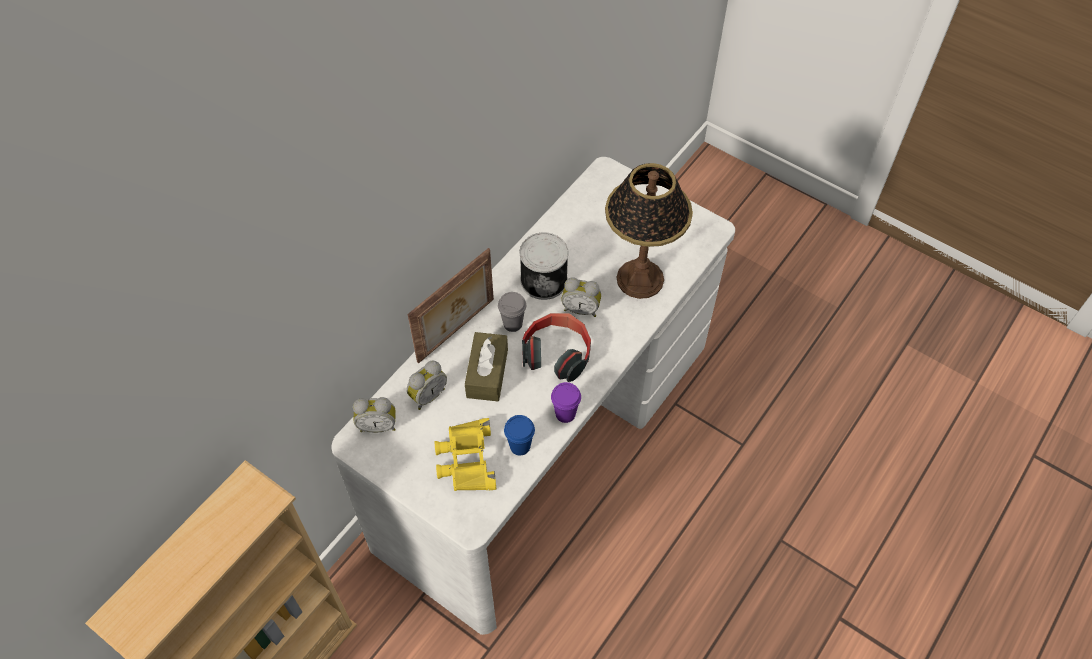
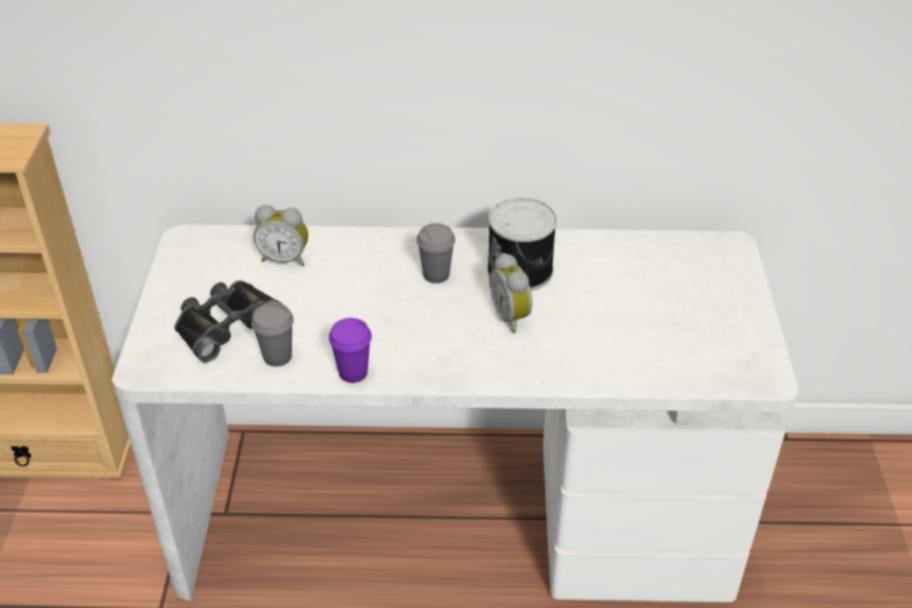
camera: 55 degrees right, 15 degrees down
(378, 425) = (219, 243): alarm clock -> none
(457, 331) = (386, 241): picture frame -> none
(466, 460) = (226, 324): yellow binoculars -> black binoculars
(487, 373) = (352, 287): brown tissue box -> none
(520, 446) = (277, 356): blue cup -> grey cup
(557, 353) = (431, 326): headphones -> none
(639, 278) = (610, 345): table lamp -> none

